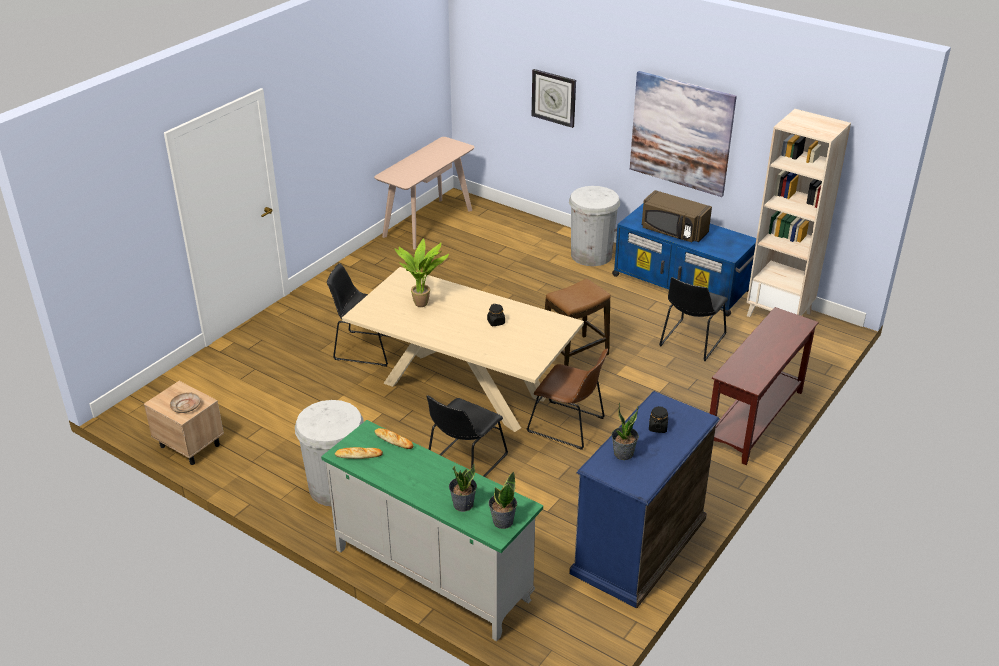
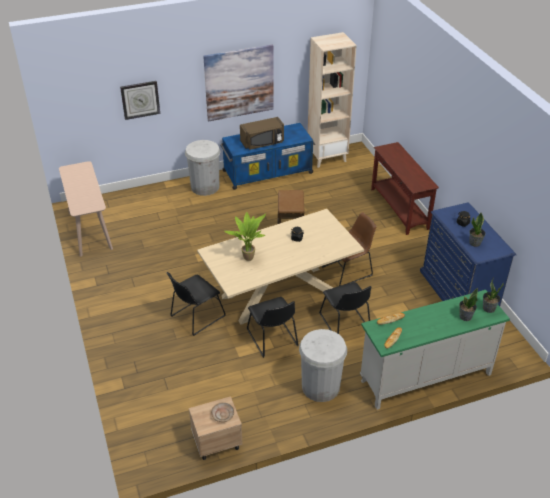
camera: 55 degrees left, 5 degrees up
(691, 341) = (320, 195): black chair -> black chair (273, 339)

